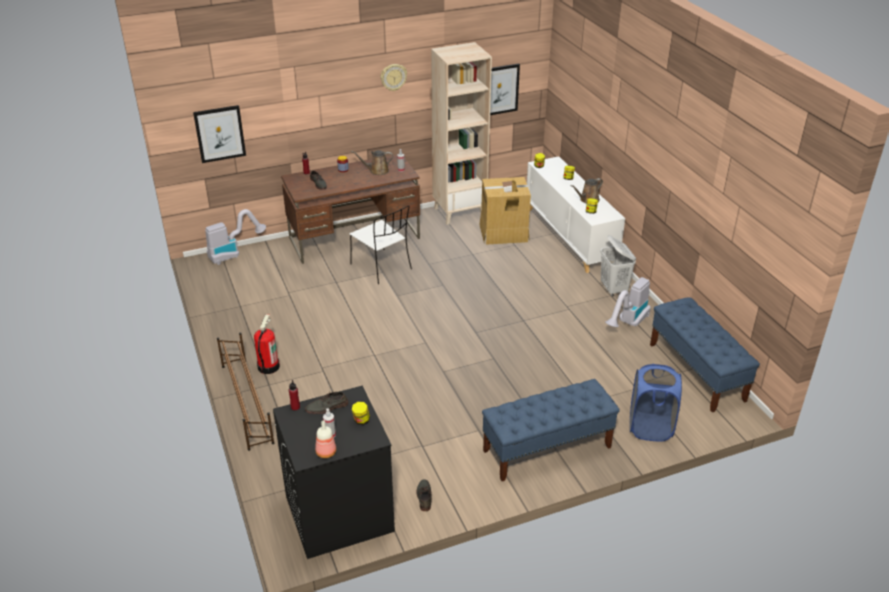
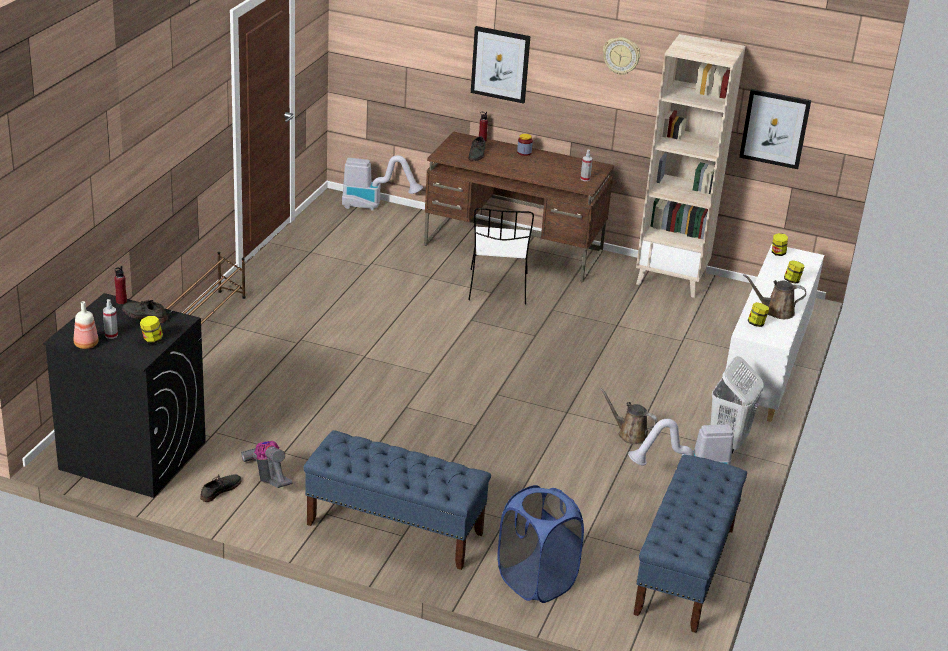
camera: 40 degrees right, 5 degrees down
(220, 133) = (393, 50): picture -> picture (500, 64)
(268, 366) = (257, 312): fire extinguisher -> none
(377, 171) = (557, 169): brown watering can -> brown watering can (630, 434)
(438, 468) = (268, 477): none -> vacuum cleaner
(504, 233) = (690, 324): cardboard box -> none

